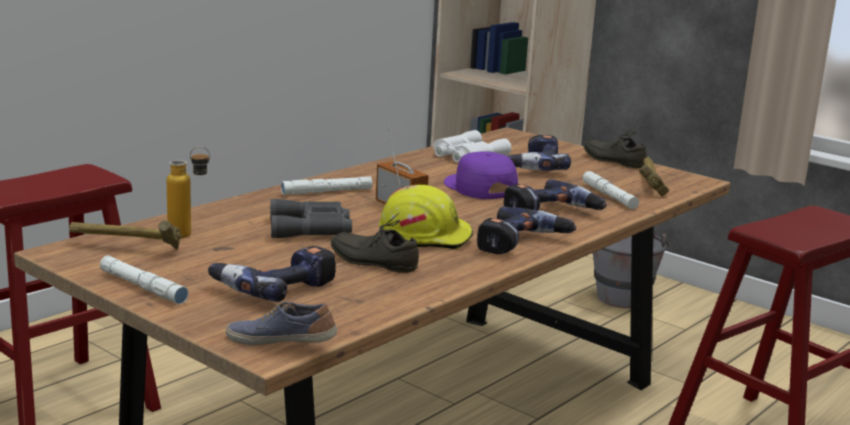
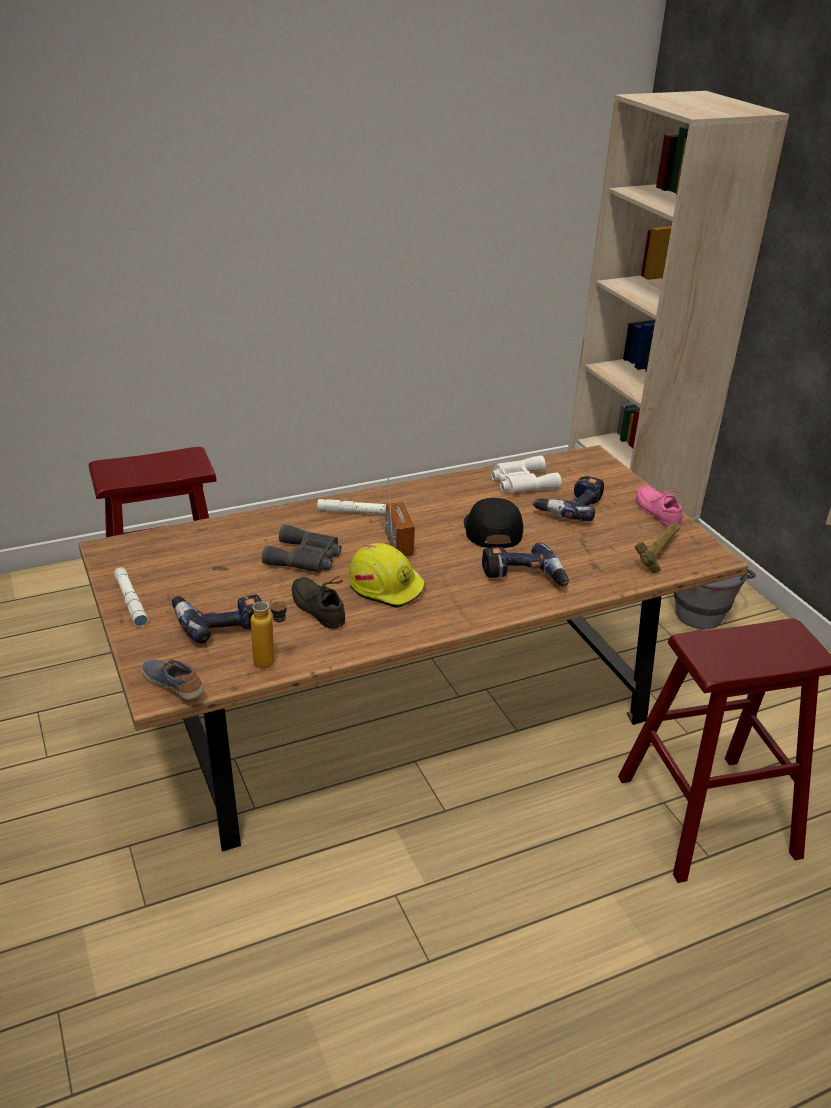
camera: 25 degrees right, 15 degrees up
(126, 248) = (153, 553): hammer -> none
(189, 235) = (208, 547): bottle -> bottle (272, 664)
(479, 187) = (491, 529): purple cap -> black cap
(522, 245) = (458, 614): power drill -> none
(609, 196) = (601, 563): white flashlight -> none
(614, 160) = (659, 512): grey shoe -> pink shoe

